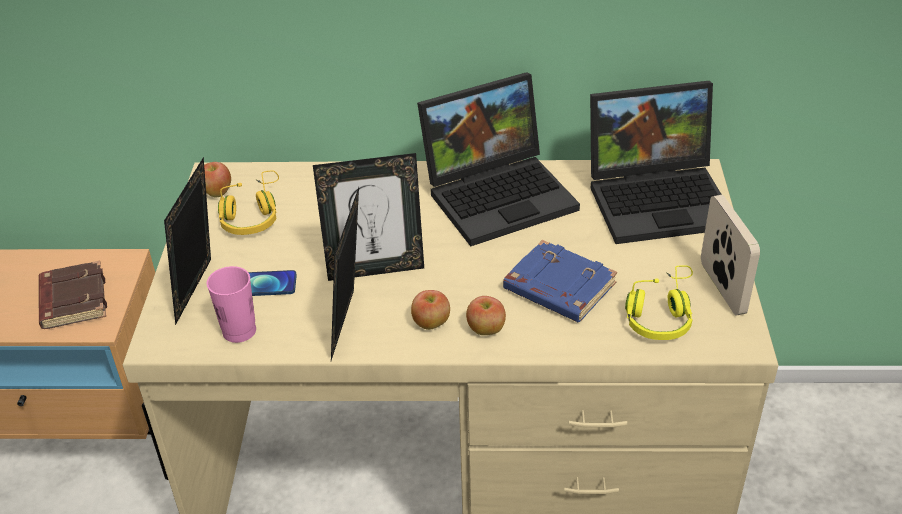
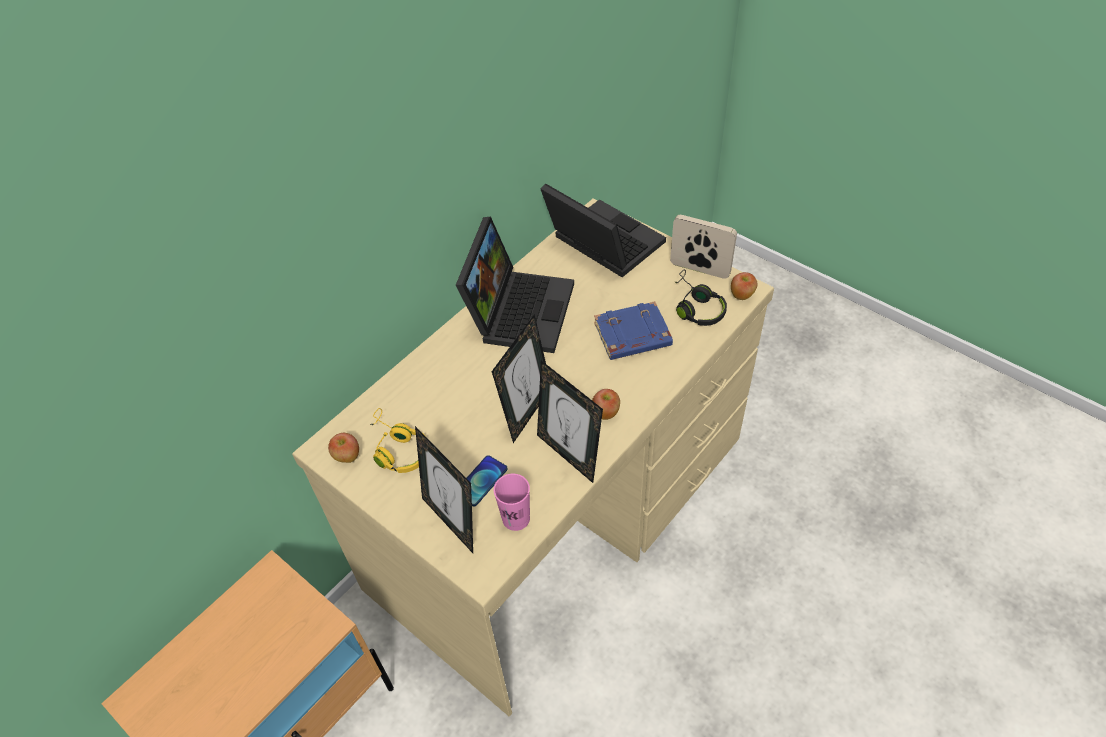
camera: 50 degrees left, 10 degrees up
(72, 300) = (277, 631): brown book -> none
(486, 330) = (636, 390): apple -> apple (742, 295)
(660, 198) = (600, 243): laptop -> laptop turned 75 degrees counterclockwise
(660, 314) = (696, 307): yellow headphones -> black headphones

